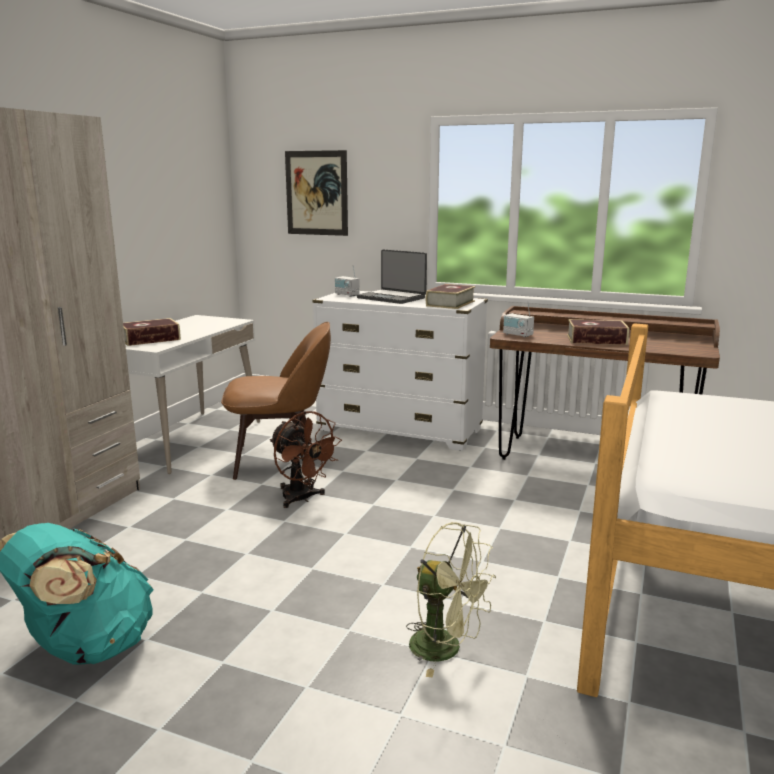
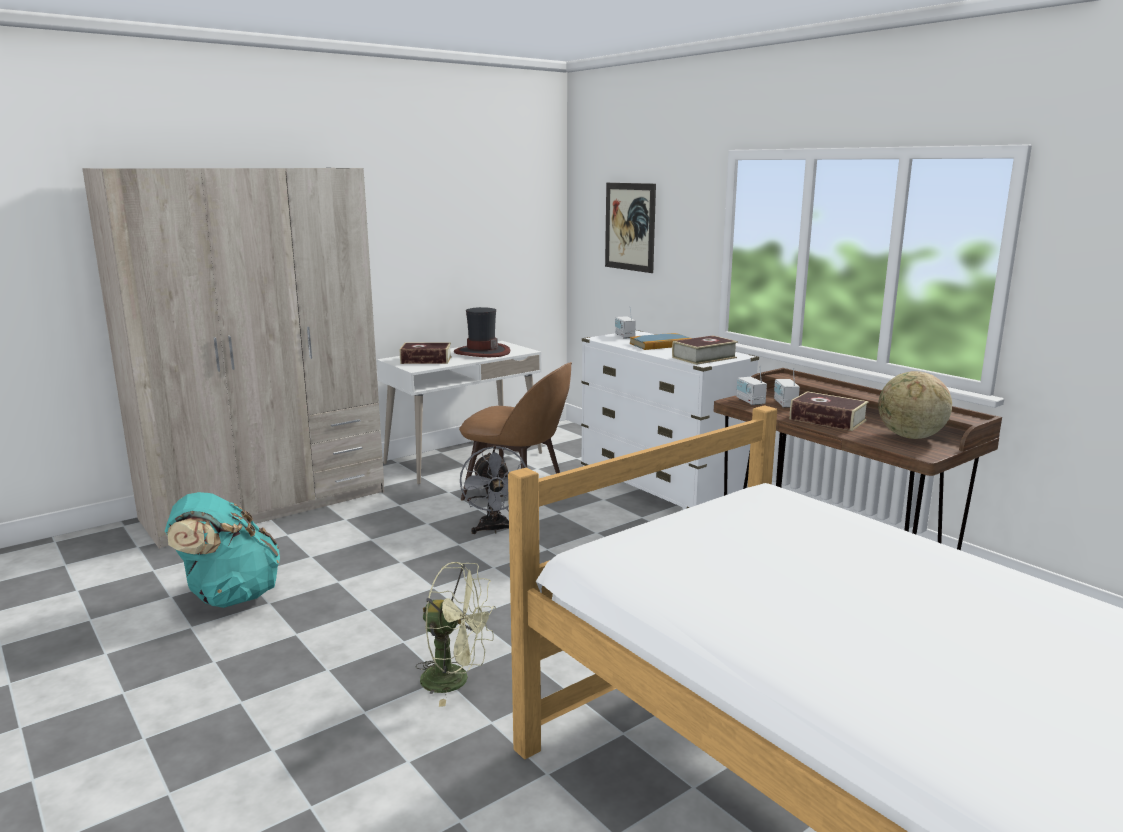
camera: 30 degrees right, 0 degrees up
(196, 326) = (481, 352): none -> hat
(302, 499) = (494, 529): brown fan -> grey fan
(392, 298) = (660, 344): laptop -> book
(446, 649) = (455, 680): green fan -> green fan turned 45 degrees counterclockwise
(545, 333) = (785, 404): none -> radio
(670, 343) = (910, 437): none -> globe

